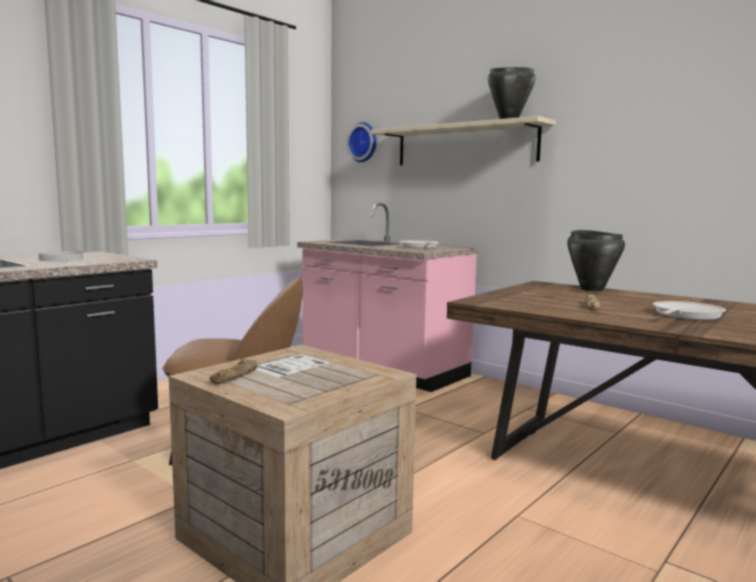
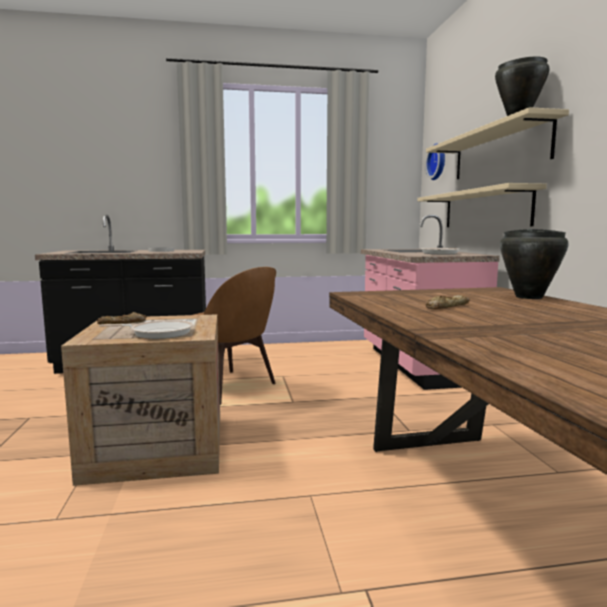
camera: 40 degrees right, 0 degrees up
(446, 200) = (484, 209): none -> beige shelf
(685, 315) = (521, 324): frying pan -> frying pan (158, 333)

